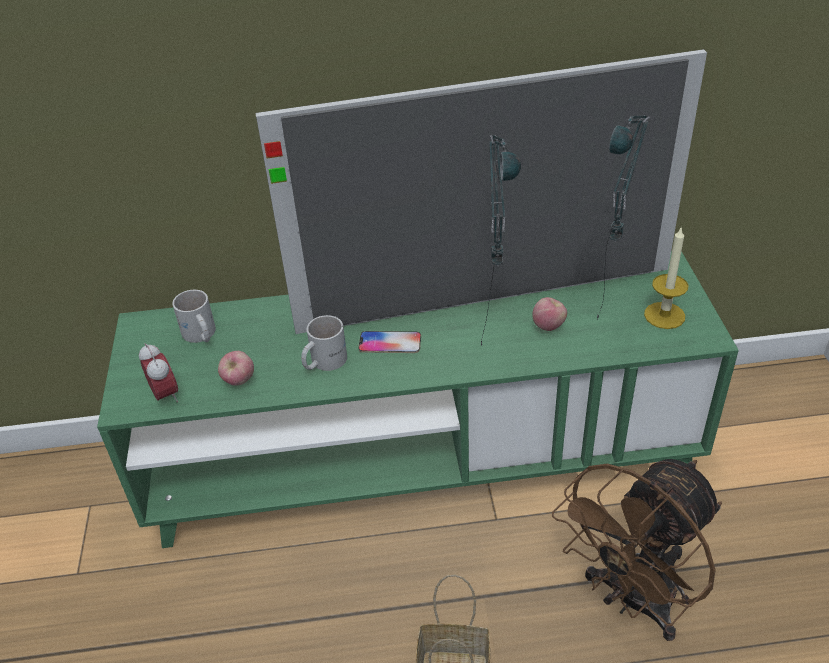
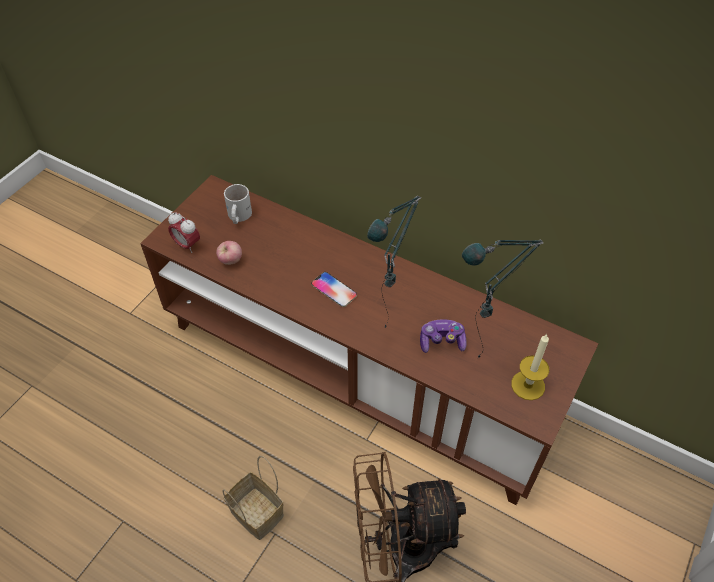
camera: 35 degrees right, 10 degrees up
(165, 395) = (187, 245): alarm clock -> alarm clock turned 120 degrees clockwise
(323, 361) = (285, 277): white mug -> none
(422, 463) = (357, 372): green tv stand -> brown tv stand
(486, 300) = (422, 296): television -> none
(548, 326) = (441, 341): apple -> game controller

